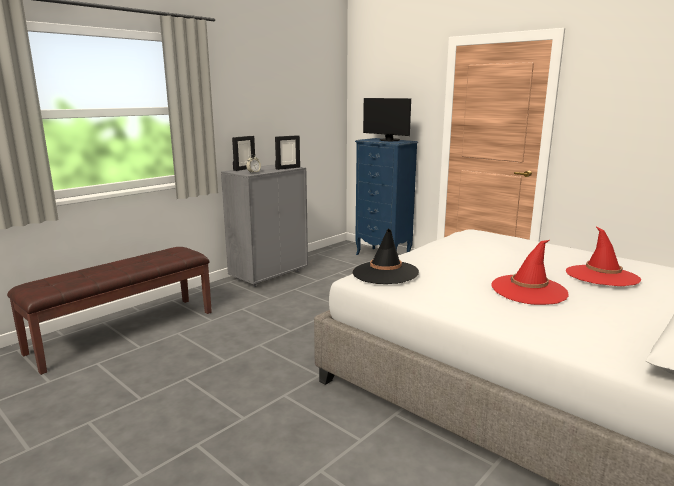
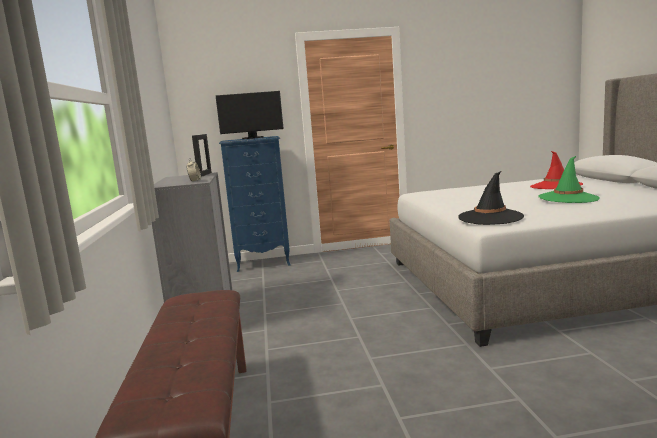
camera: 50 degrees left, 5 degrees down
(244, 169) = (161, 183): picture frame -> none
(529, 290) = (568, 198): red hat -> green hat

